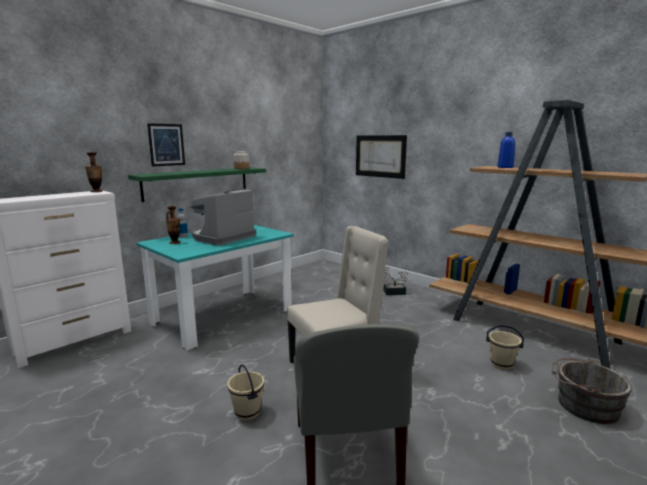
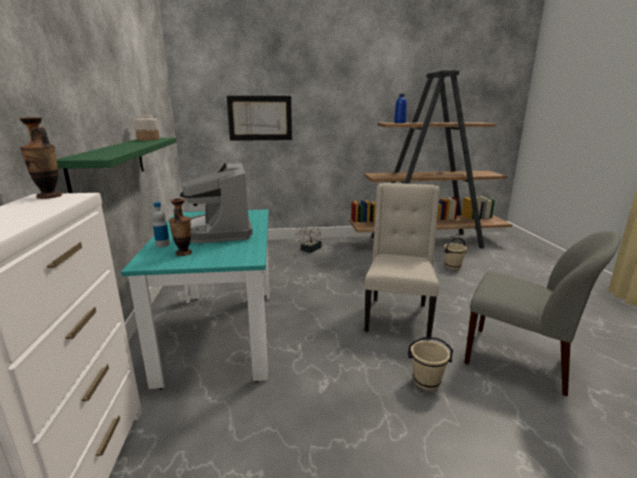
camera: 50 degrees left, 5 degrees up
(166, 145) = (78, 104): picture -> none
(583, 405) = (510, 269): grey bucket -> none

